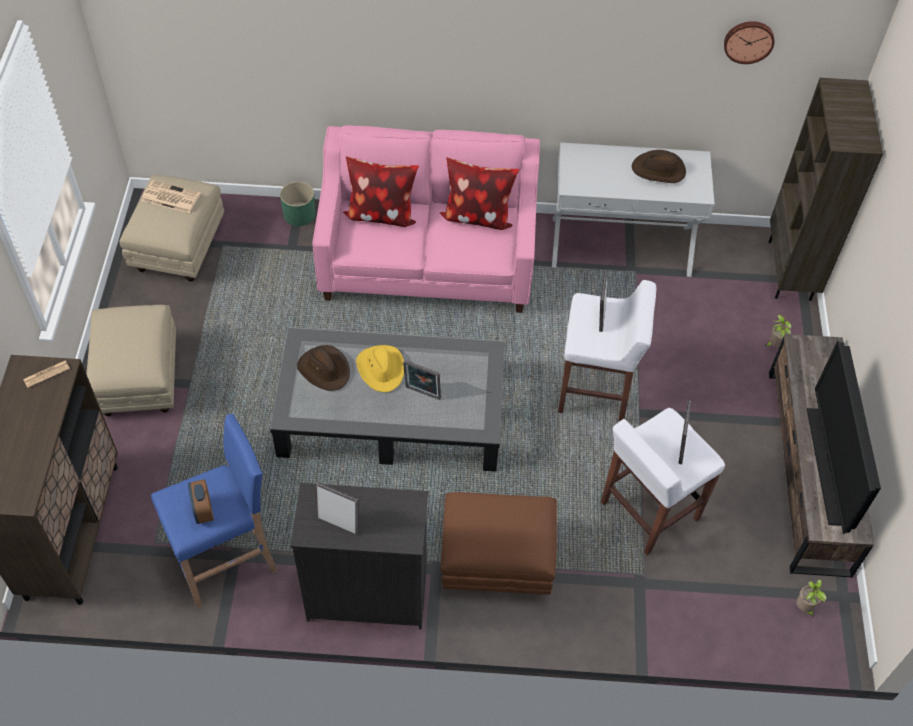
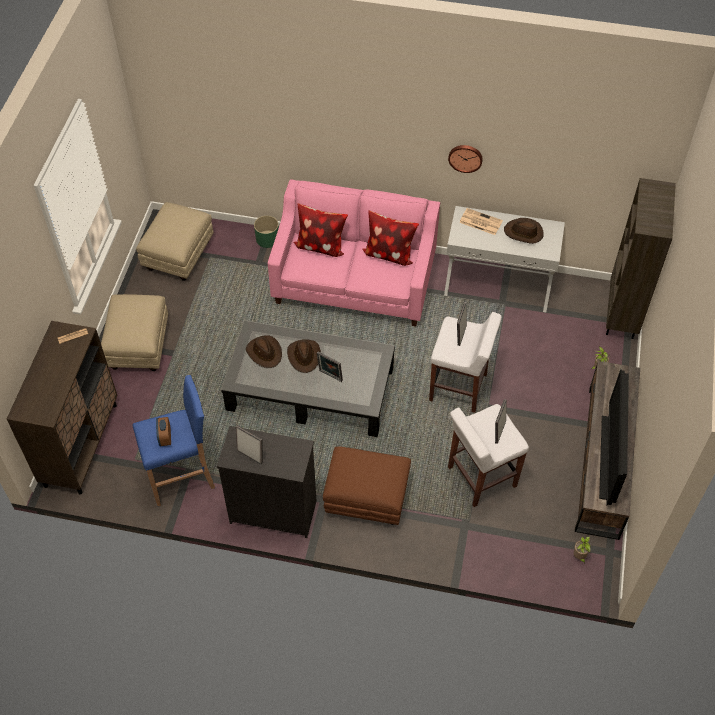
camera: 10 degrees right, 0 degrees up
(170, 197) = (175, 220): newspaper -> newspaper (480, 222)
(381, 369) = (304, 356): yellow hat -> brown hat
(748, 41) = (588, 147): wall clock -> wall clock (465, 157)

